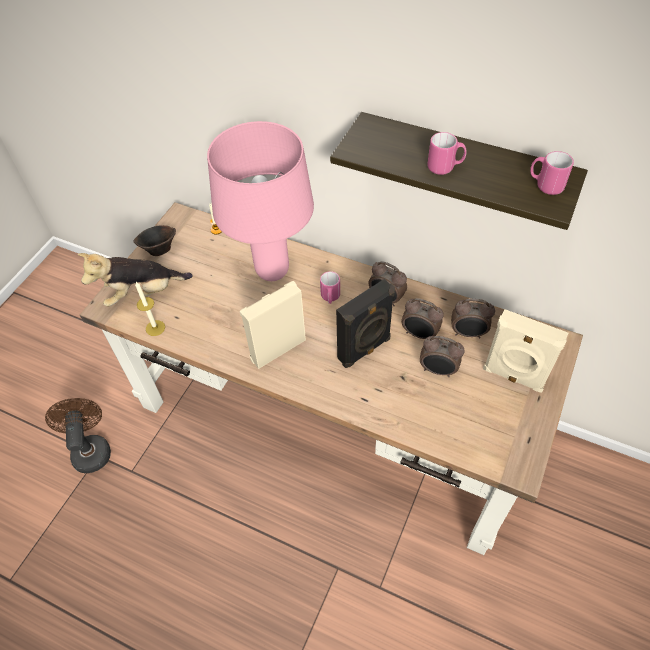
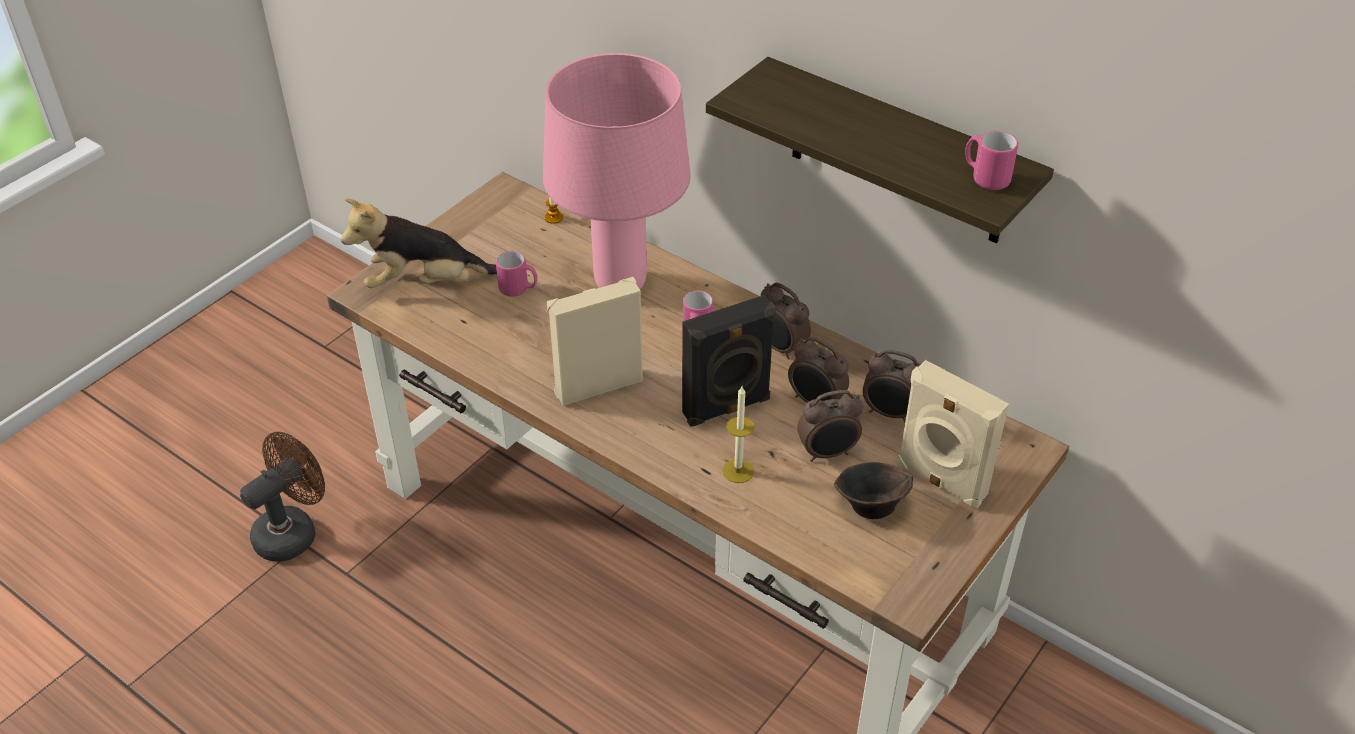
camera: 10 degrees right, 10 degrees down
(91, 449) = (293, 531): brown fan -> brown fan turned 45 degrees clockwise
(155, 328) = (429, 329): candle -> candle (738, 471)
(159, 249) = (462, 230): brown bowl -> brown bowl (870, 506)
(438, 370) = (828, 453): alarm clock -> alarm clock turned 45 degrees counterclockwise
(445, 167) = (856, 137): pink mug -> pink mug (518, 289)

